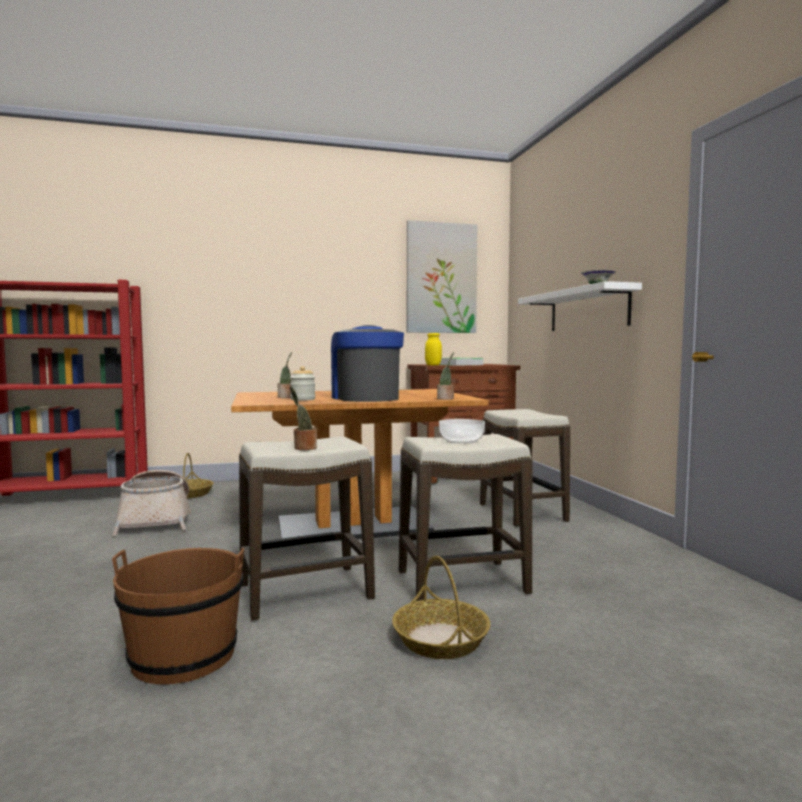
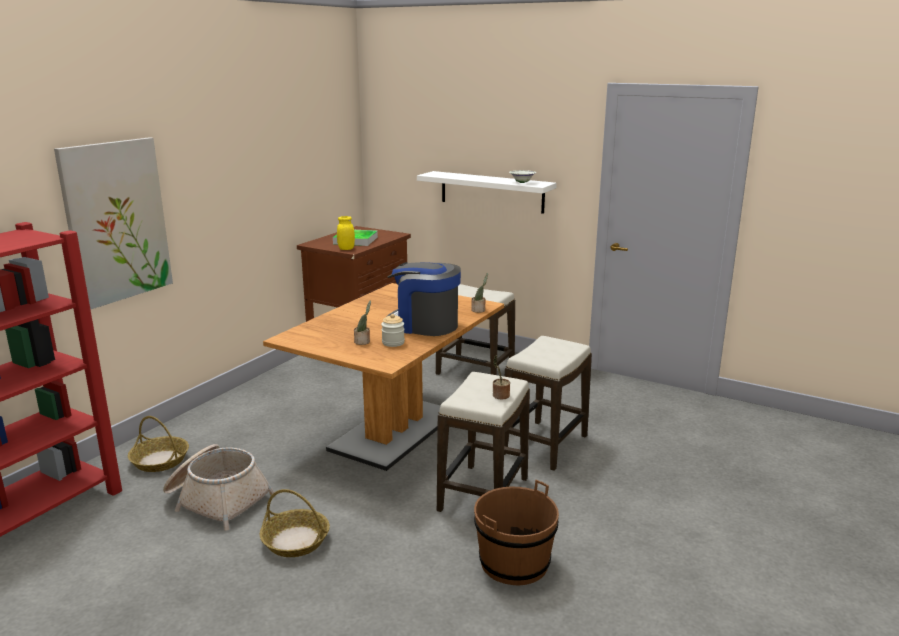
camera: 45 degrees left, 15 degrees up
(440, 639) = (598, 484): basket -> basket (295, 541)
(441, 278) = (314, 145): picture -> picture (116, 221)
(461, 441) = (551, 353): bowl -> none

